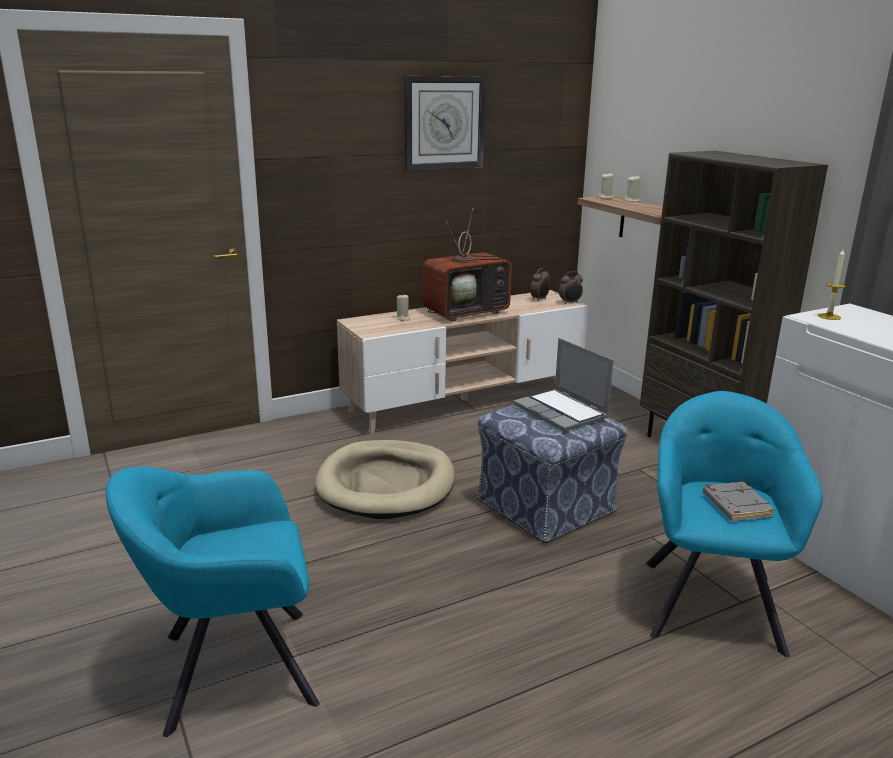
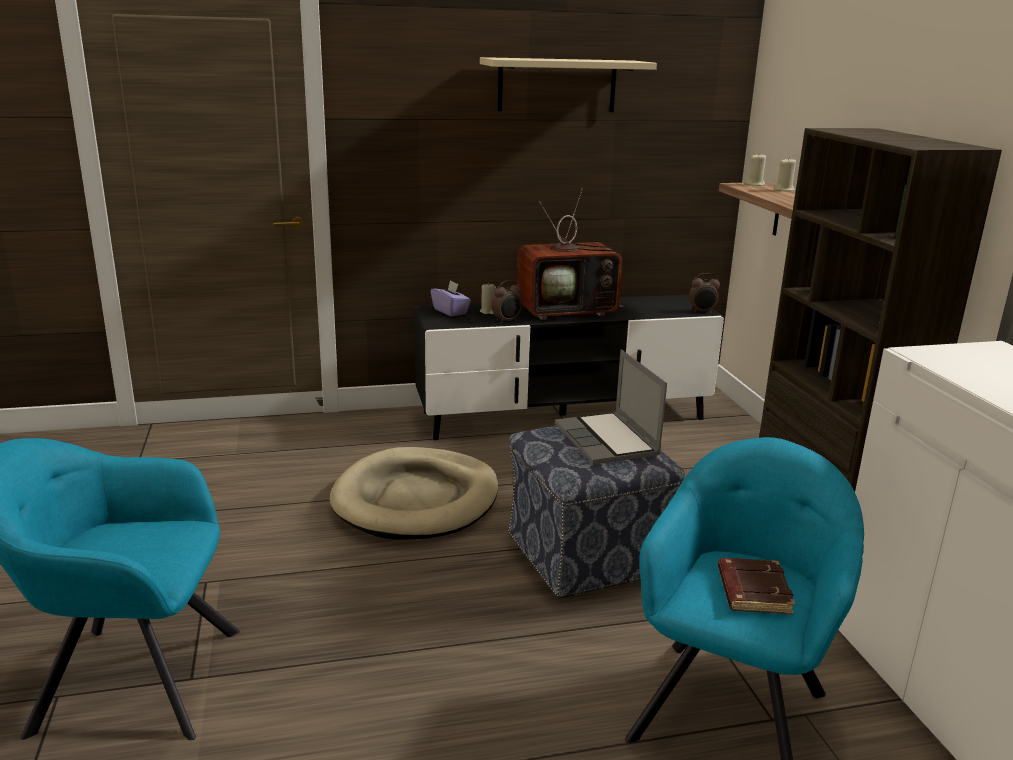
camera: 15 degrees right, 0 degrees up
(371, 321) = (450, 311): none -> purple tissue box
(444, 123) = (557, 85): wall clock -> beige shelf
(465, 400) = (563, 415): beige tv stand -> black tv stand
(540, 299) = (667, 304): alarm clock -> alarm clock (507, 321)
(735, 506) = (752, 591): grey book -> brown book
(829, 316) = (951, 355): candle -> none

